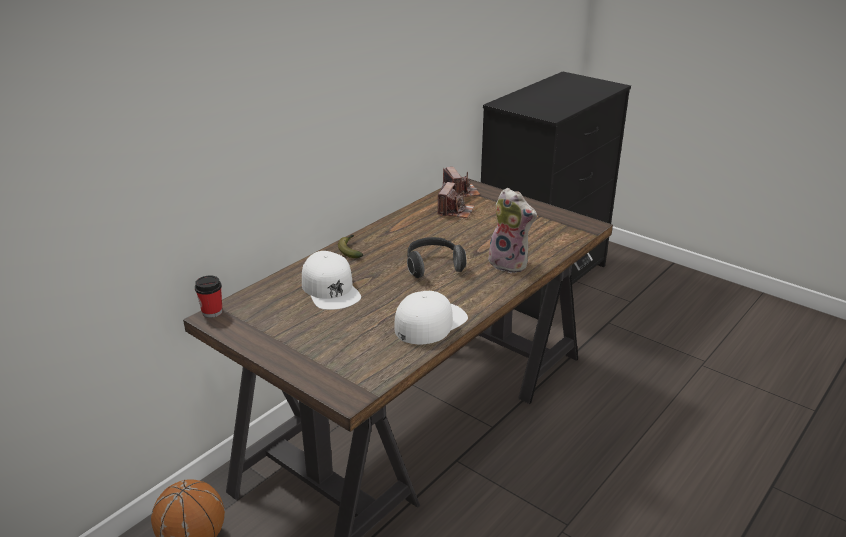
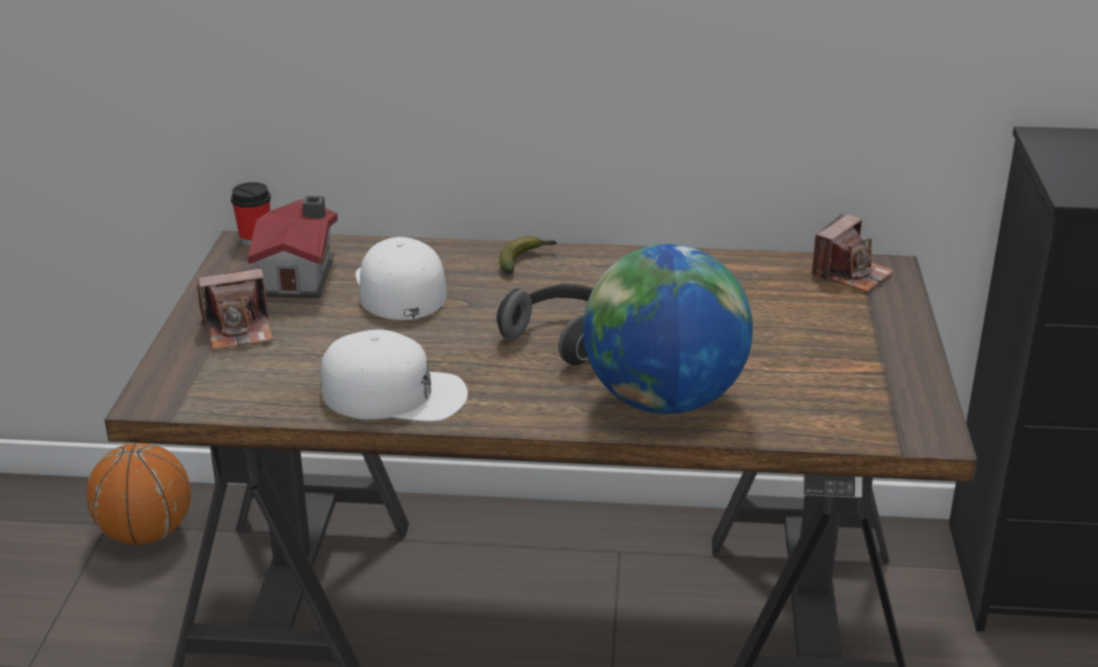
camera: 55 degrees right, 0 degrees up
(276, 311) = (301, 275): none -> toy house
(331, 289) = (399, 288): white cap -> white cap turned 135 degrees clockwise
(455, 211) = (774, 293): camera -> camera (239, 331)
(510, 263) = (663, 401): plush toy -> globe

